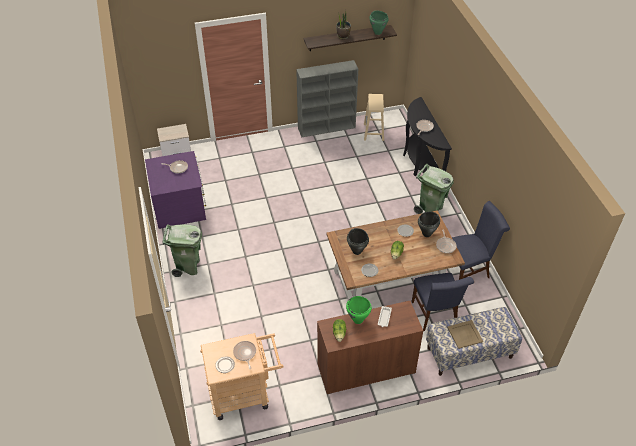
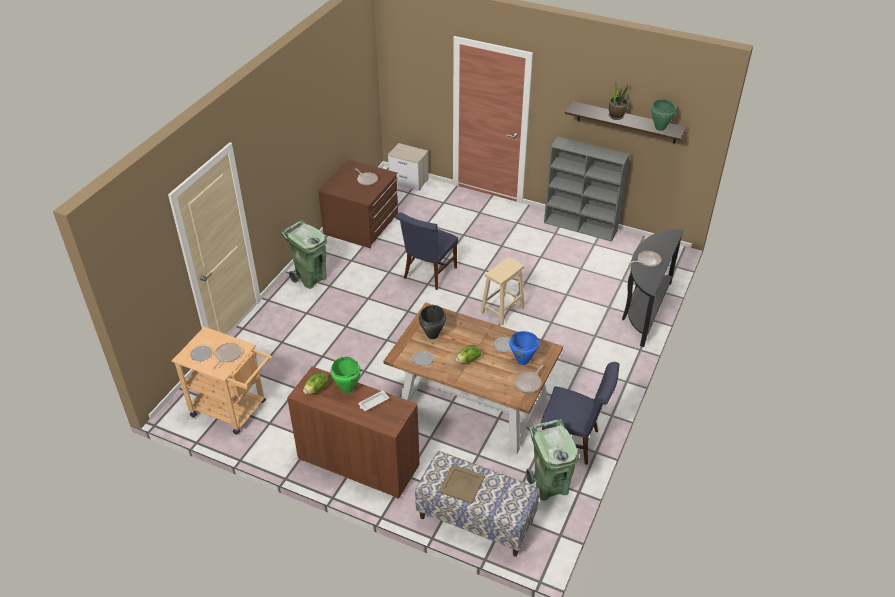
camera: 40 degrees right, 5 degrees down
(180, 206) = (362, 225): purple dresser -> brown dresser
(374, 132) = (627, 255): beige stool -> beige stool (502, 310)
(427, 234) = (523, 361): black cooking pot -> blue cooking pot
(430, 209) = (601, 360): green trash can -> green trash can (549, 486)
(435, 315) = (484, 462): blue chair -> blue chair (428, 274)

